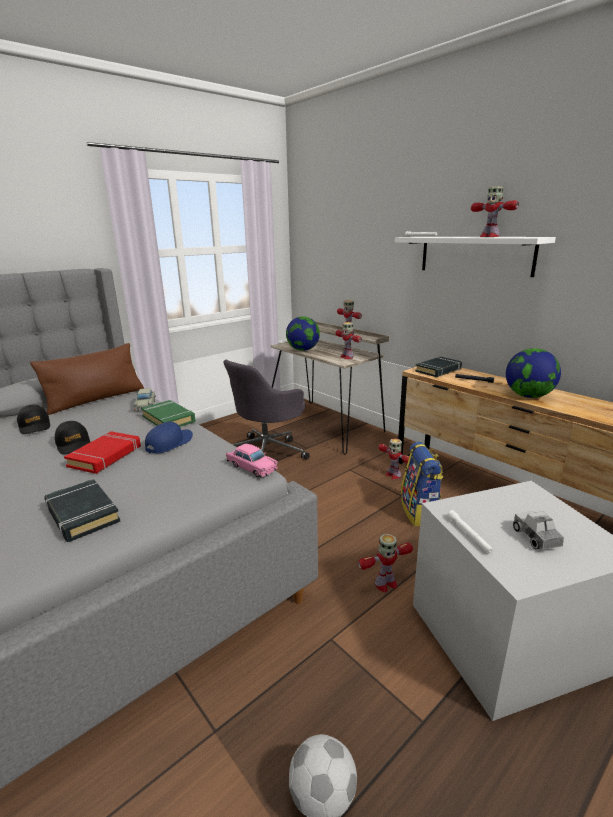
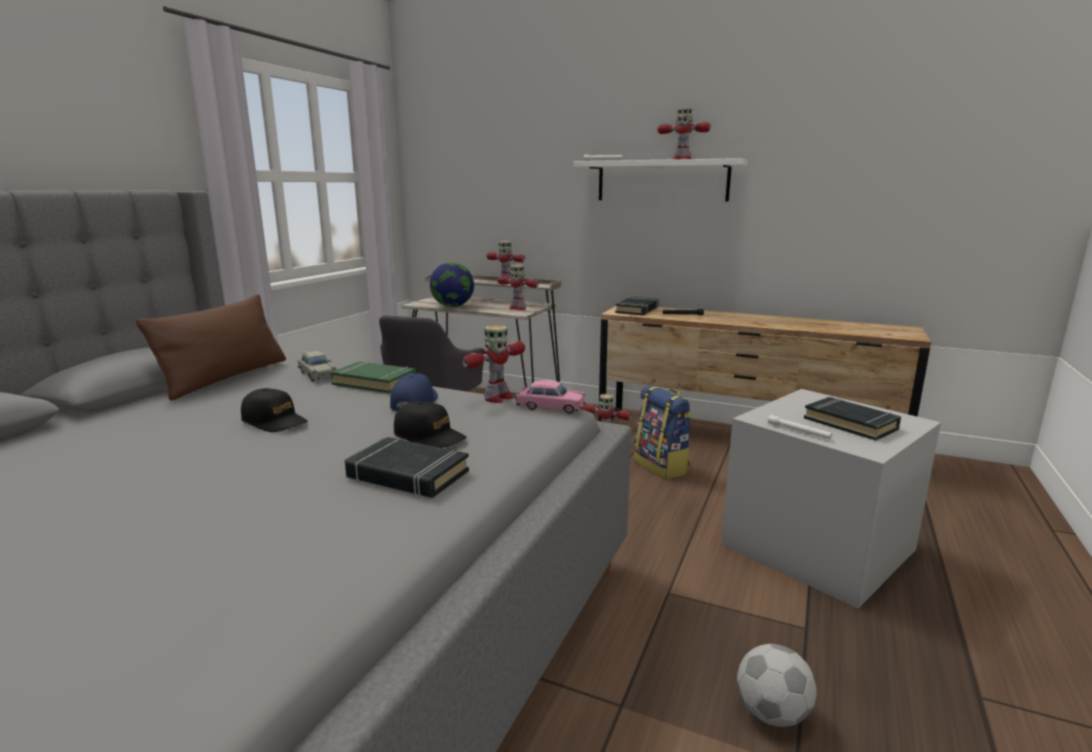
camera: 25 degrees left, 5 degrees down
(35, 426) = (170, 413): black cap -> black cap (429, 436)
(105, 456) = (345, 425): red book -> none
(385, 584) = (680, 534): toy robot -> toy robot (497, 398)
(528, 396) = (747, 321): globe -> none
(536, 538) = (850, 424): toy truck -> black book

